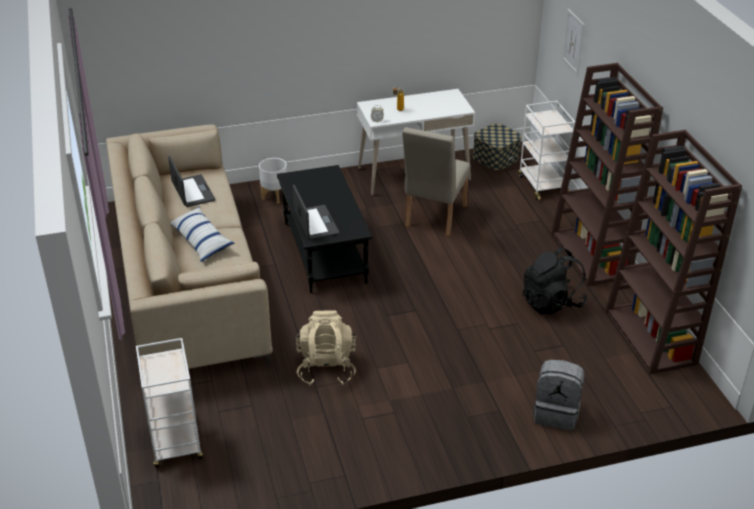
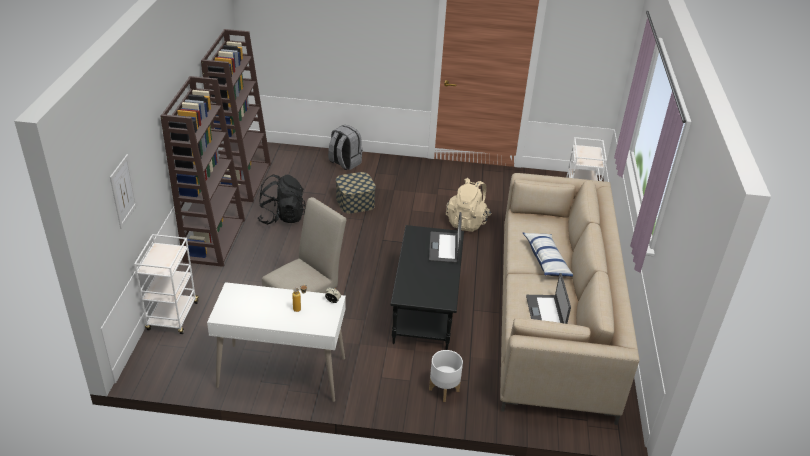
camera: 160 degrees left, 0 degrees up
(495, 157) = (178, 367): storage box -> storage box (355, 202)

